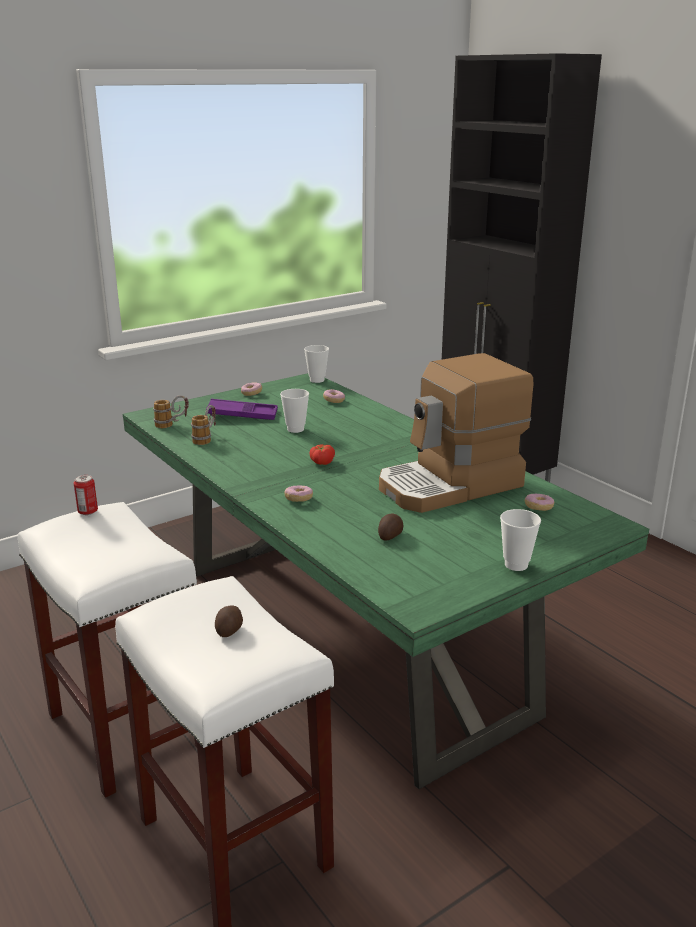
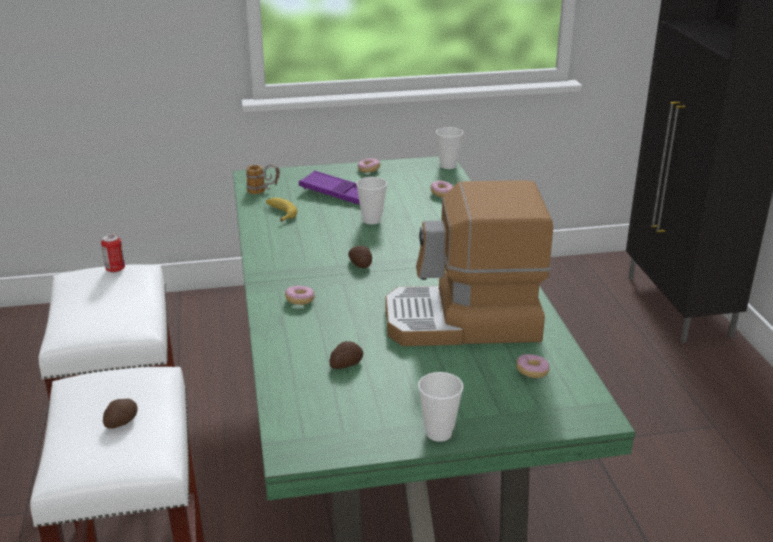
camera: 25 degrees right, 5 degrees up
(206, 438) = (280, 213): mug -> banana
(321, 462) = (360, 264): tomato -> potato

